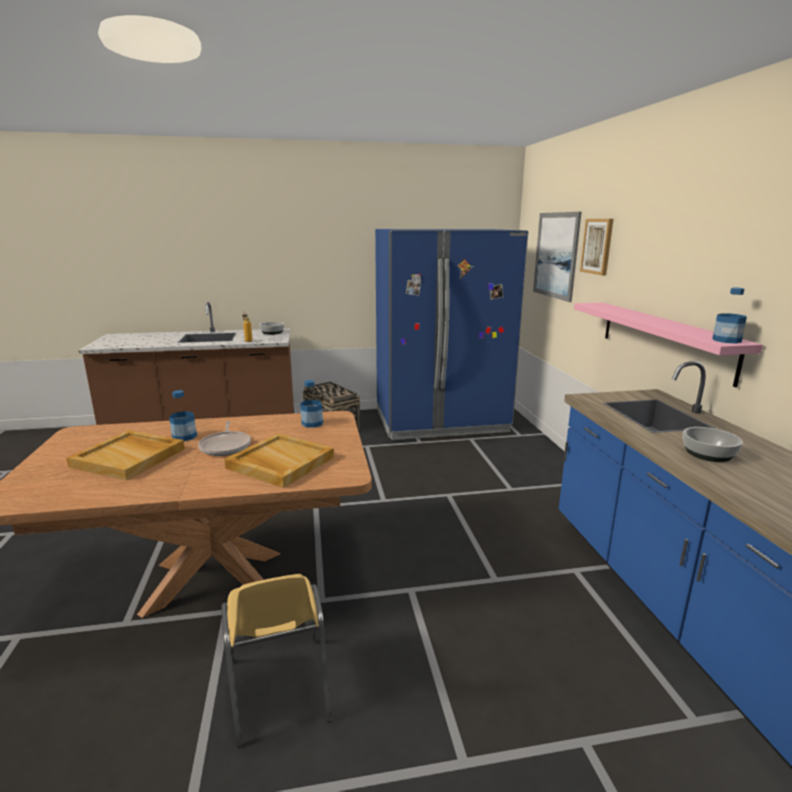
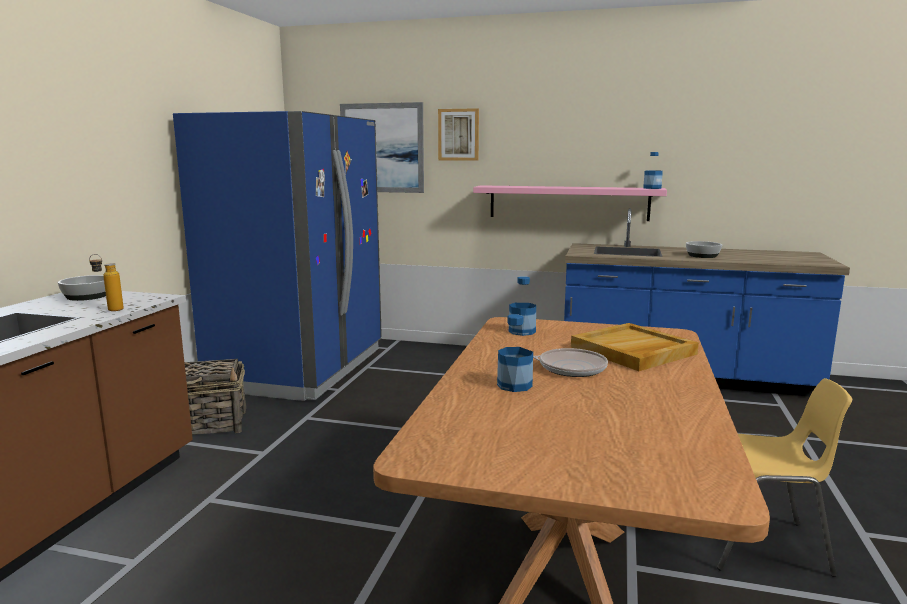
camera: 65 degrees left, 5 degrees down
(130, 457) = (575, 415): beige tray -> none

